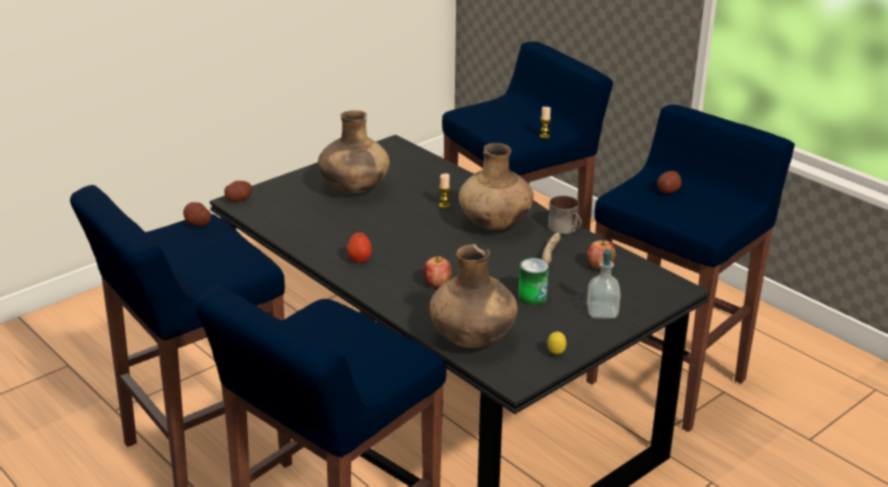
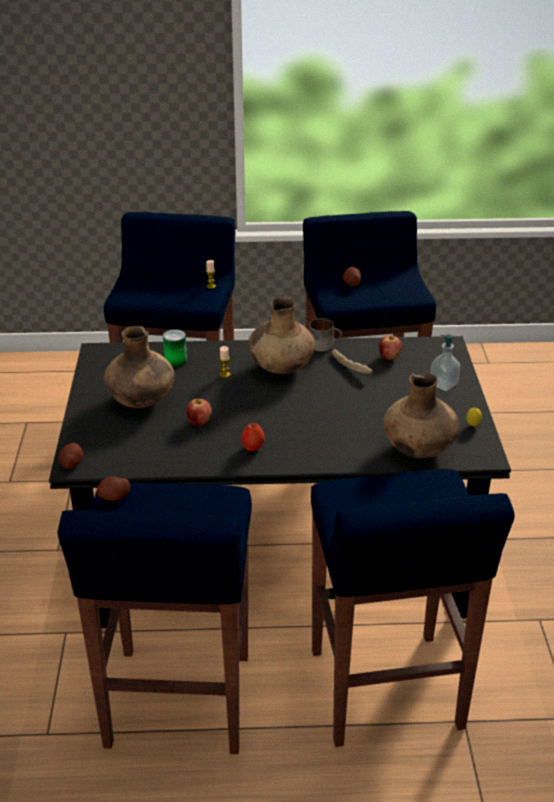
camera: 50 degrees left, 5 degrees up
(437, 284) = (330, 430): apple -> apple (199, 422)
(532, 297) = (395, 401): can -> can (176, 360)

